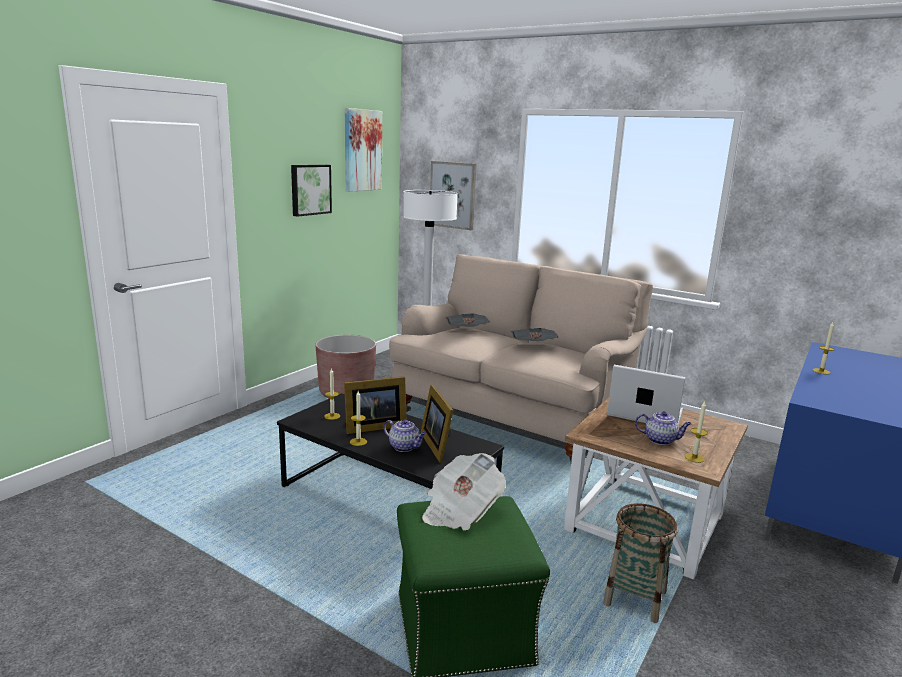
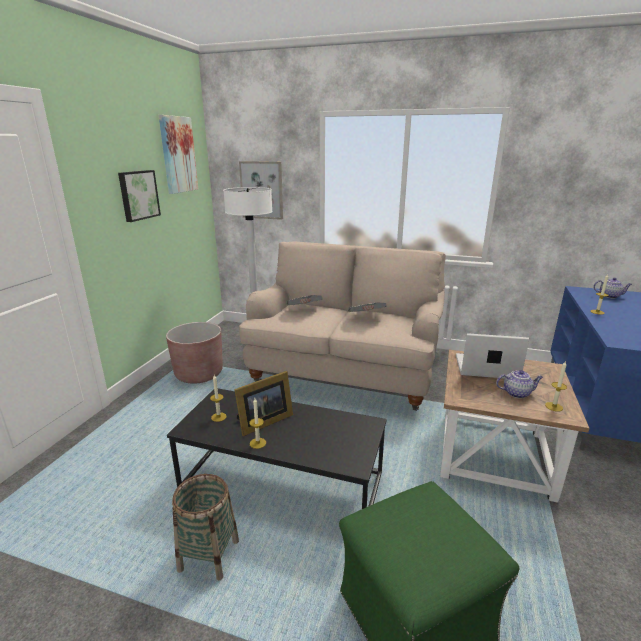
camera: 15 degrees left, 5 degrees up
(405, 447) = (303, 440): teapot -> teapot (610, 296)
(438, 445) = (331, 431): picture frame -> none
(460, 510) = (406, 515): newspaper -> none
(634, 599) = (529, 536): basket -> basket (209, 555)

